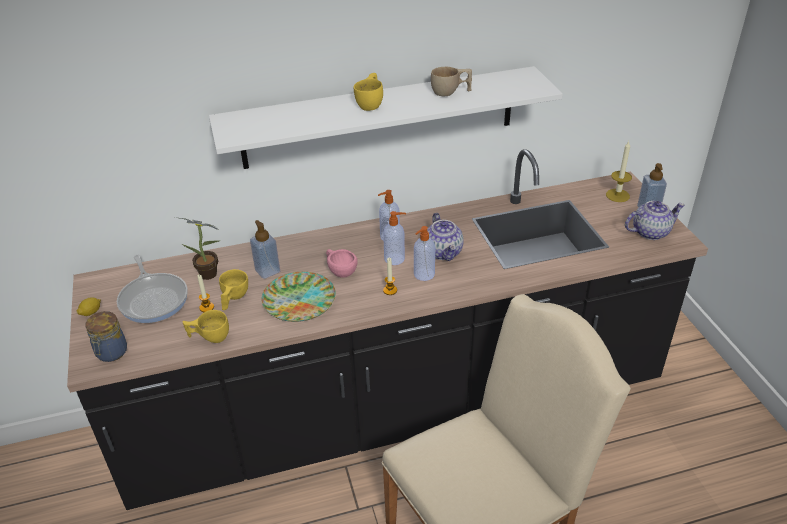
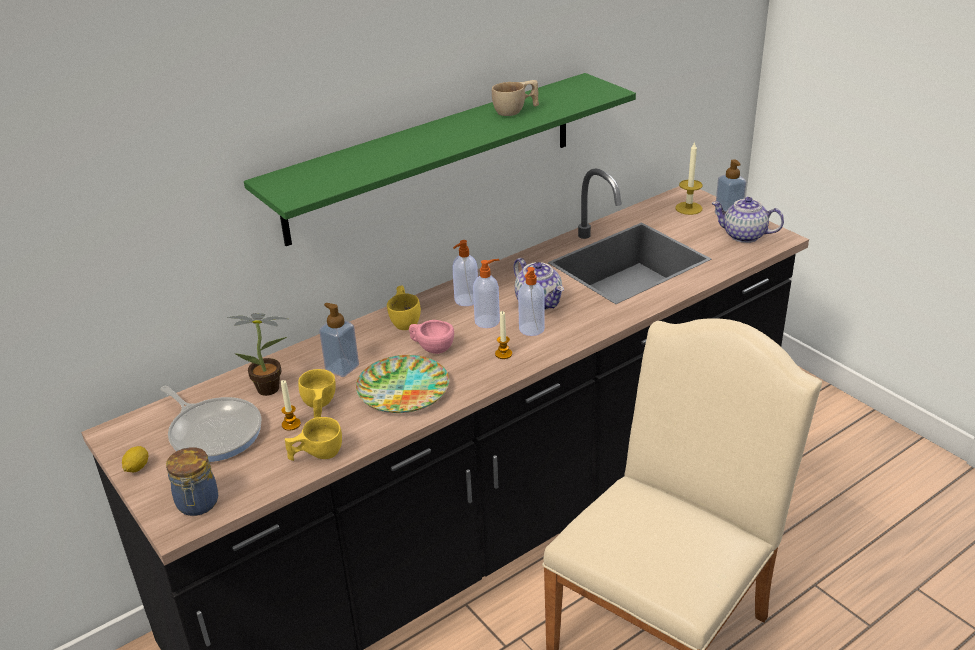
camera: 20 degrees left, 5 degrees down
(371, 103) = (434, 136): yellow cup -> yellow cup (405, 320)
(380, 118) = (433, 157): white shelf -> green shelf
(650, 232) = (744, 236): teapot -> teapot turned 120 degrees counterclockwise

